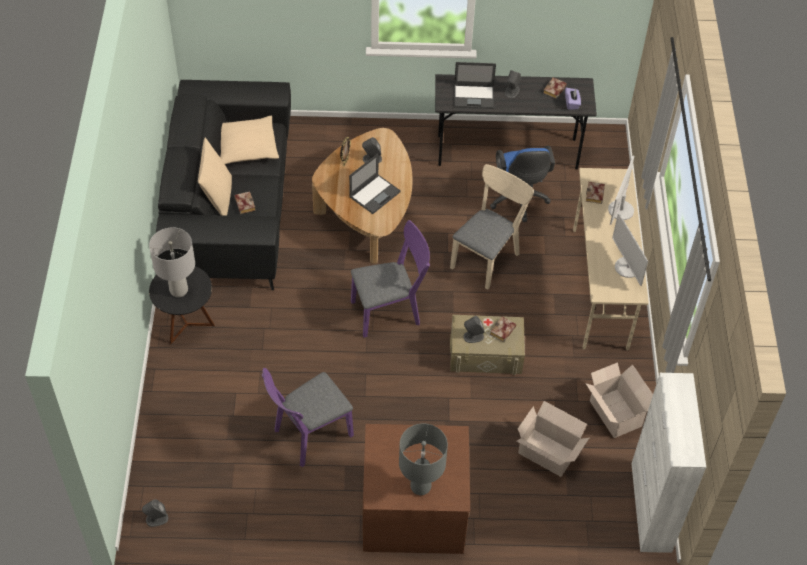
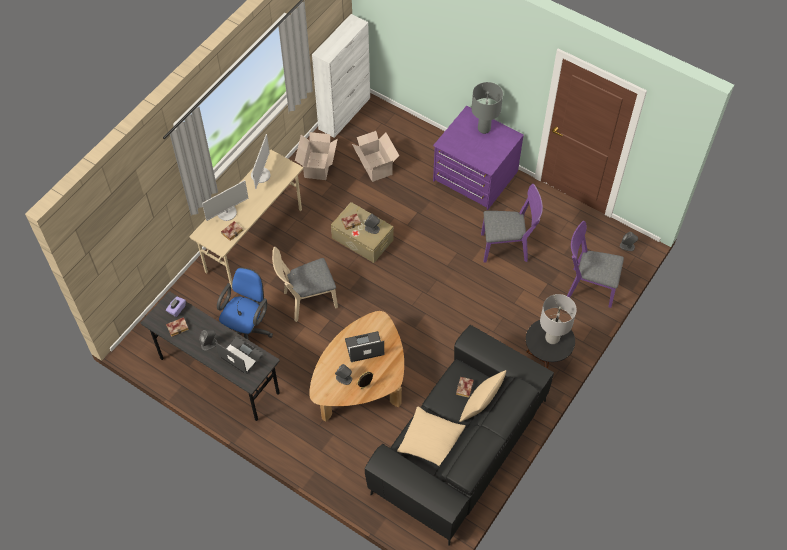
camera: 145 degrees left, 5 degrees up
(390, 311) = (401, 298): purple chair -> purple chair (587, 286)
(413, 509) = (474, 176): brown dresser -> purple dresser

